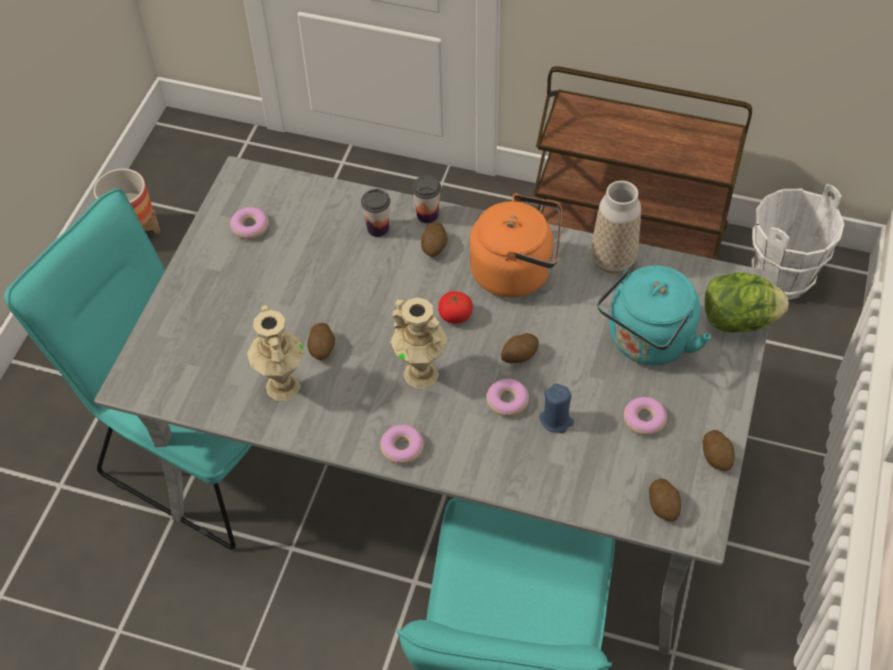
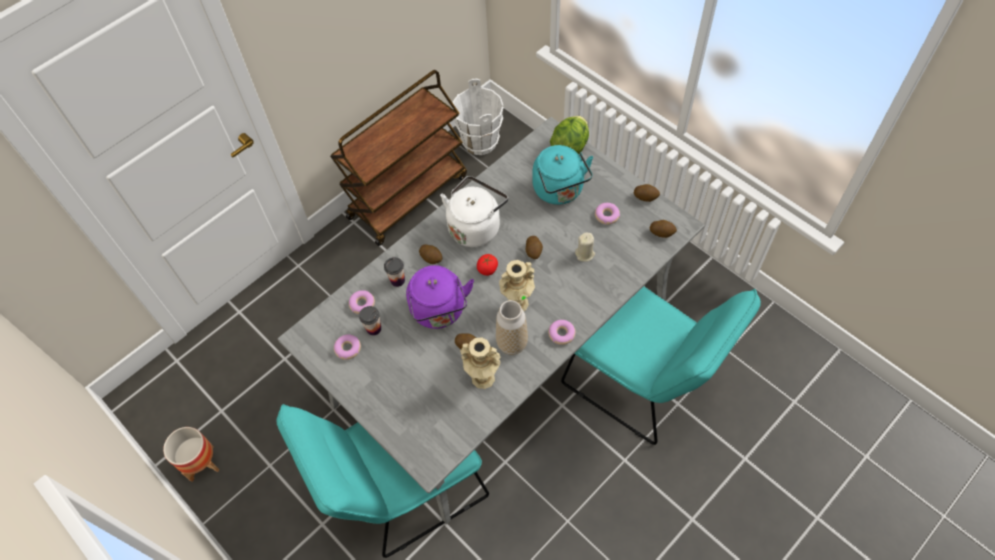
camera: 60 degrees left, 5 degrees up
(356, 294) = (439, 312): none -> purple kettle
(427, 215) = (405, 251): cup -> cup (373, 328)
(507, 401) = (560, 270): donut -> donut (362, 304)
(517, 271) = (475, 226): orange kettle -> white kettle
(556, 420) = (585, 254): blue candle -> beige candle
(612, 261) = (497, 180): vase -> vase (512, 343)

